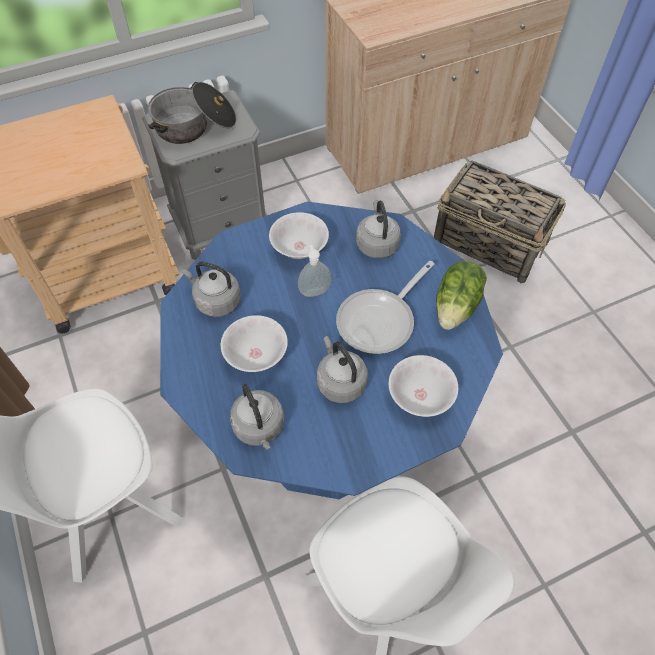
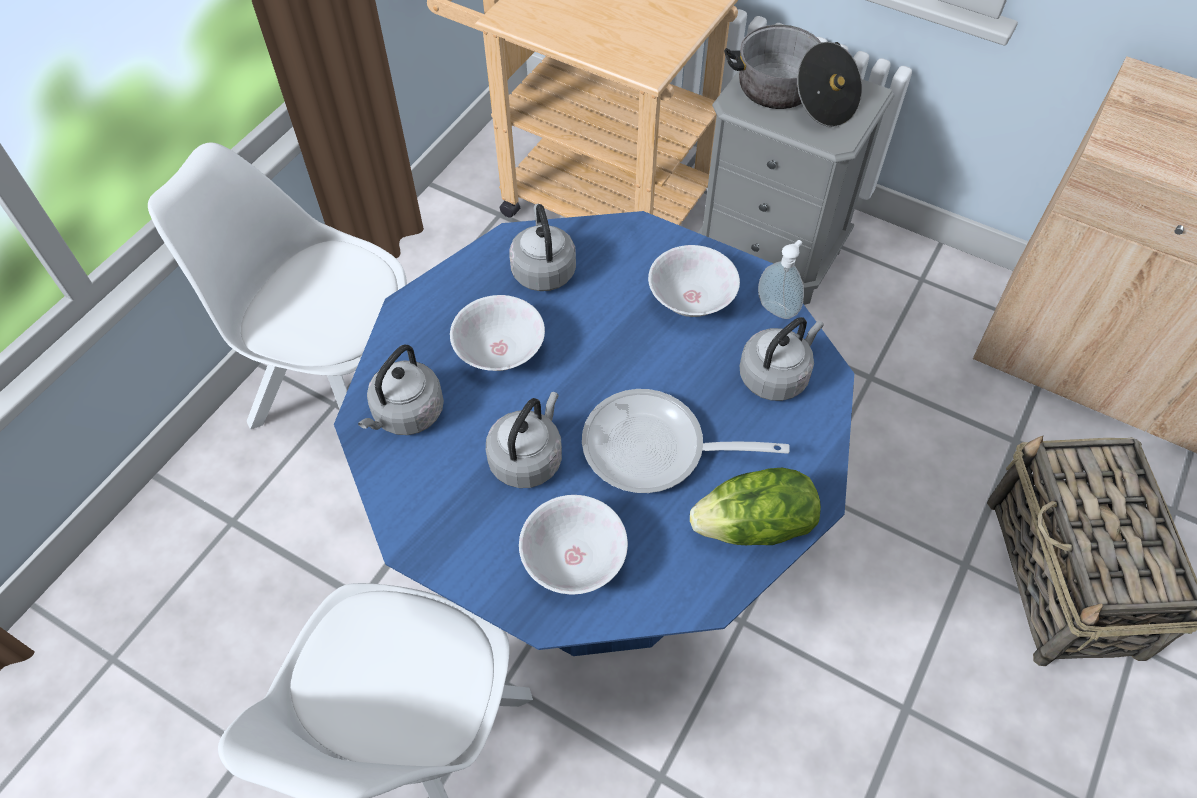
camera: 55 degrees right, 0 degrees up
(314, 291) = (640, 353): soap dispenser -> soap dispenser (778, 308)

